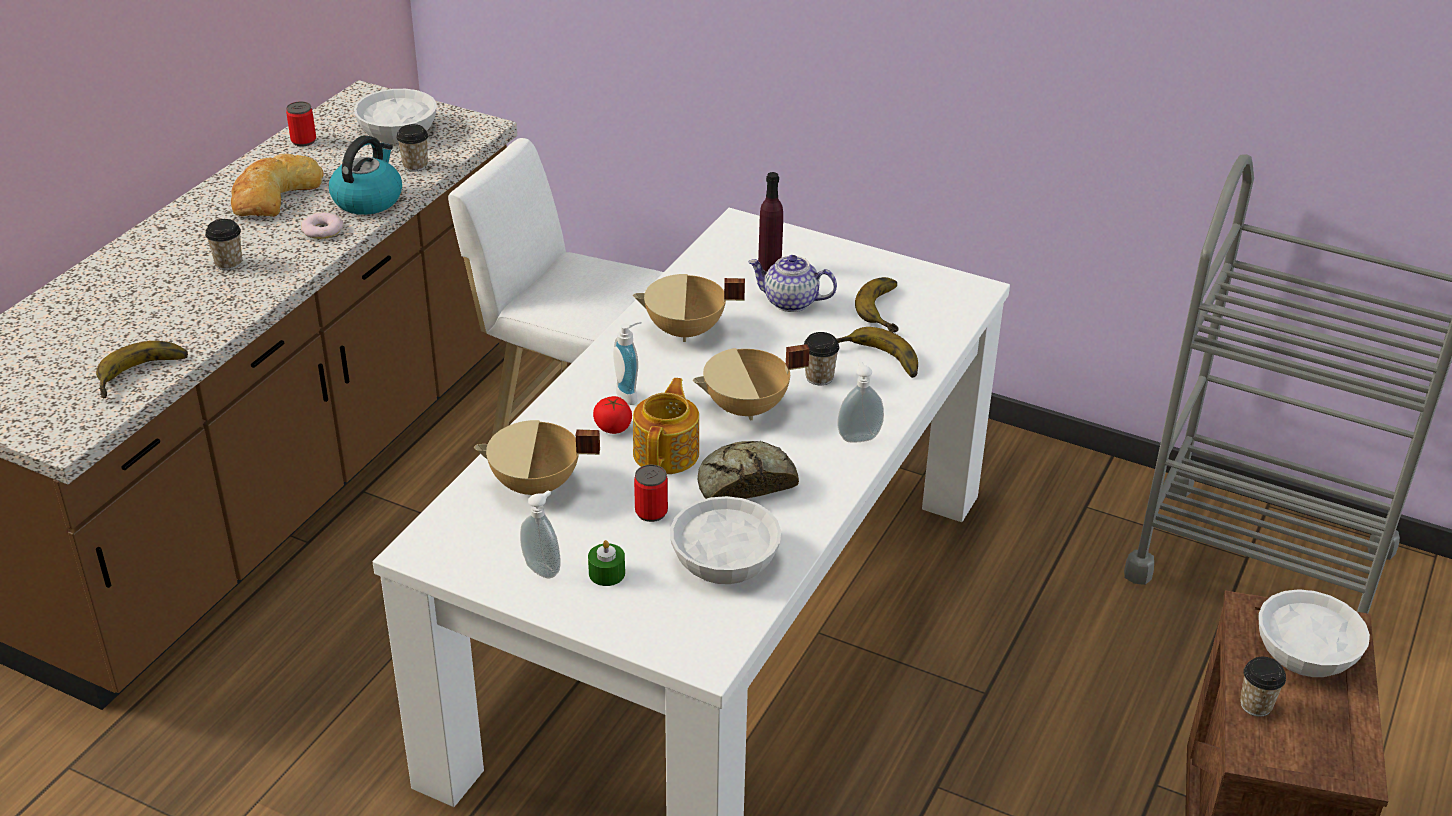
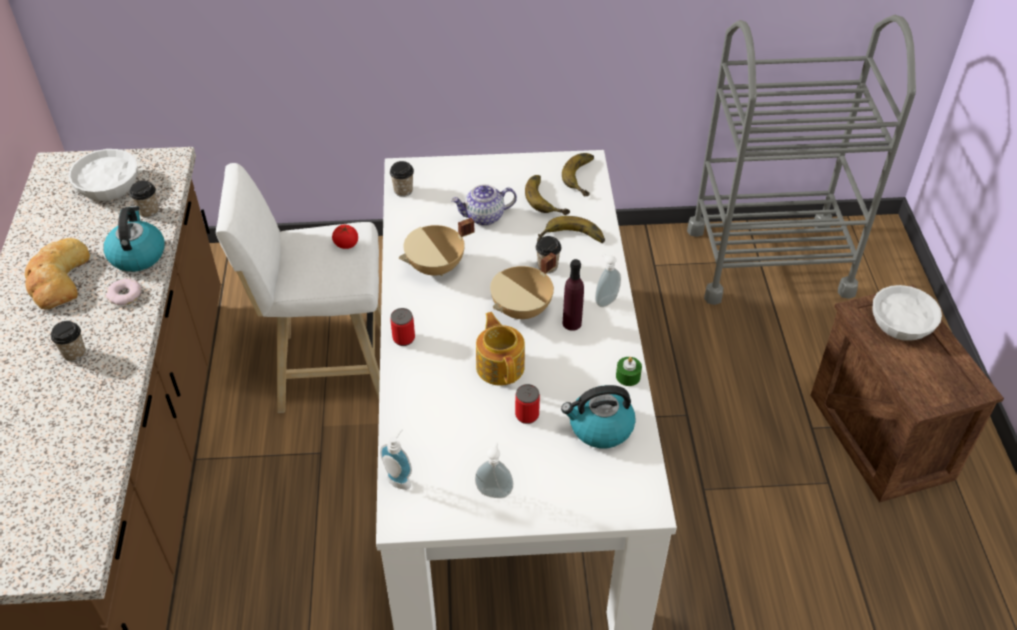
camera: 30 degrees left, 10 degrees up
(144, 376) = (93, 480): banana -> banana (585, 177)
(303, 141) = (40, 222): can -> can (403, 338)
(535, 486) = (437, 431): beige cooking pot -> none
(607, 573) = (537, 474): green candle -> green candle (628, 376)
(613, 427) = (450, 362): tomato -> tomato (346, 244)
(630, 394) = (440, 332): soap dispenser -> soap dispenser (400, 479)
(725, 559) = (600, 428): white bowl -> kettle
(744, 481) = (564, 365): bread -> none
(769, 266) = (449, 194): purple bottle -> purple bottle (572, 323)
(1255, 705) = (903, 371): cup -> cup (403, 191)

